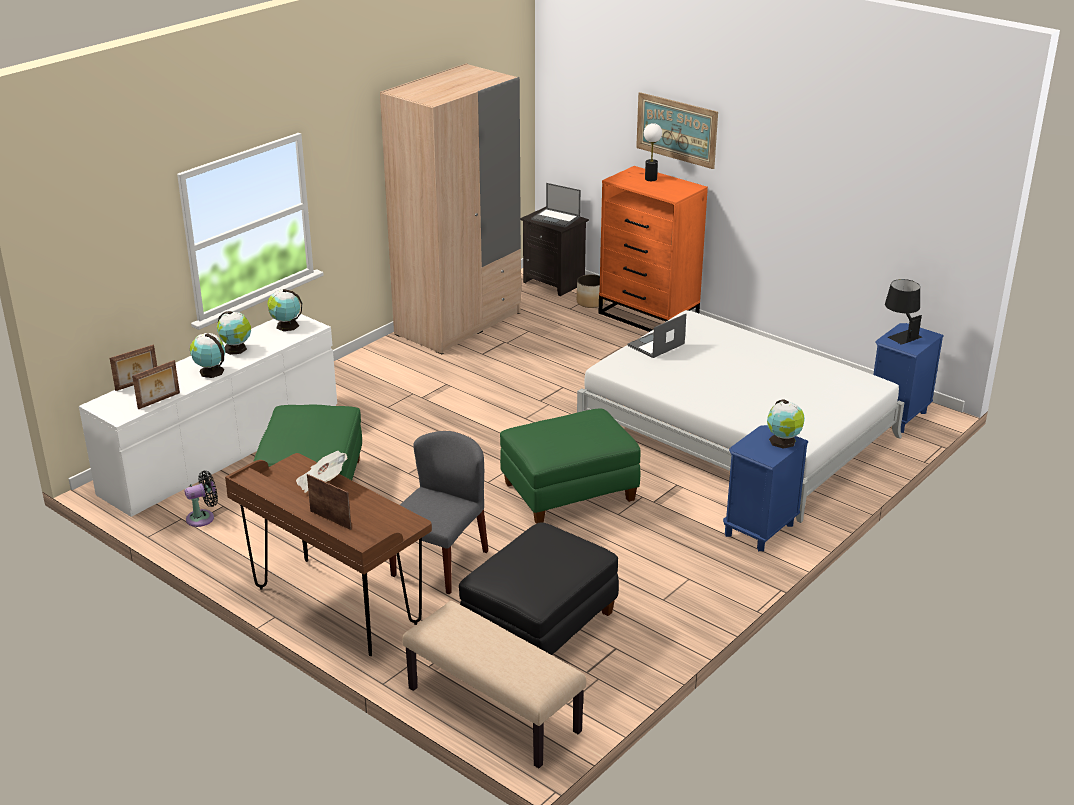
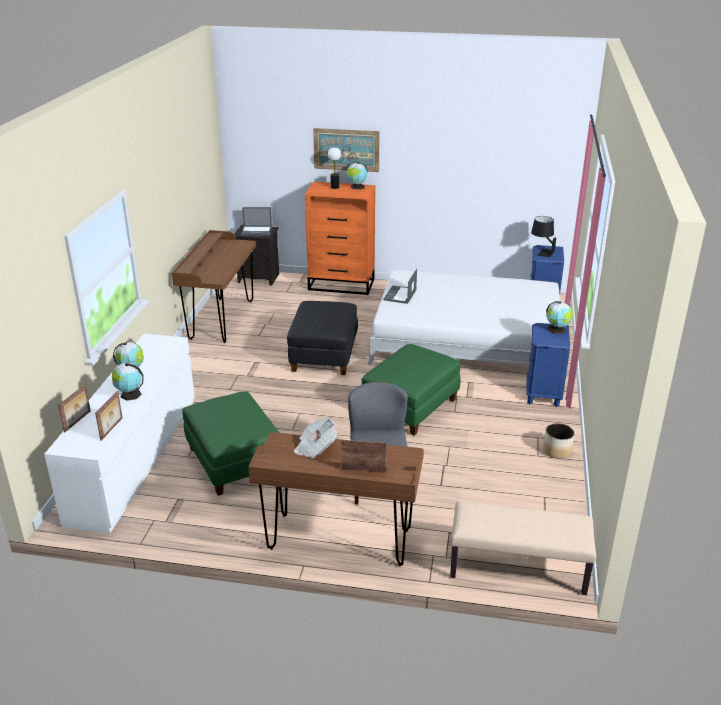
camera: 30 degrees left, 0 degrees up
(203, 518) = (171, 513): black fan -> none
(286, 326) = (152, 345): globe -> globe (357, 187)
(458, 323) = (221, 320): beige wardrobe -> brown desk
(540, 627) = (486, 501): black ottoman -> black ottoman (324, 356)
(590, 302) = (295, 284): planter -> planter (557, 451)

